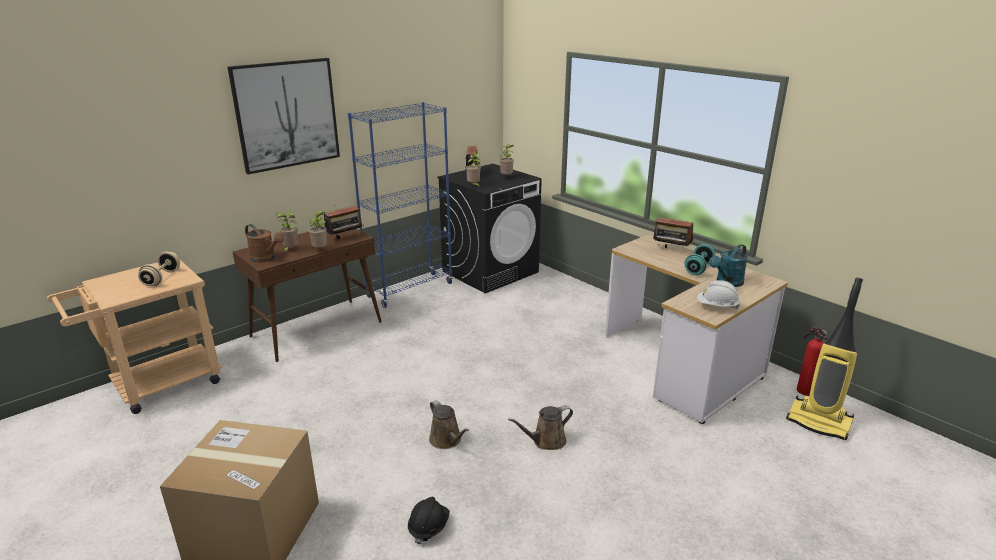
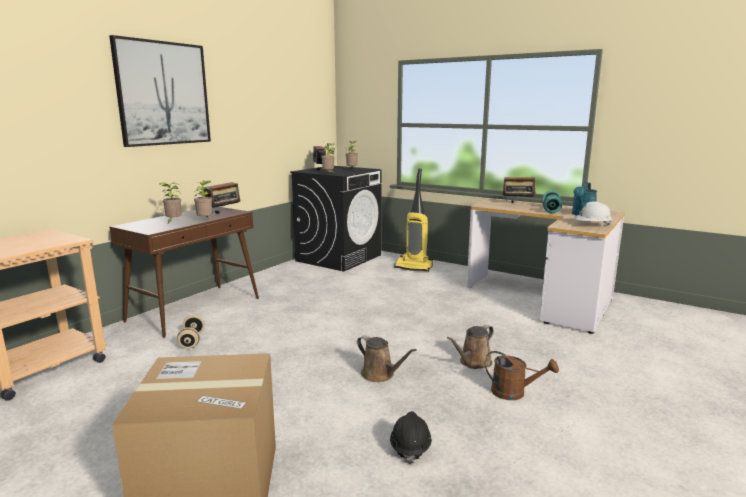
camera: 15 degrees left, 10 degrees down
(162, 278) = (42, 241): beige dumbbell -> beige dumbbell (192, 341)
(266, 258) = (151, 228): brown watering can -> brown watering can (514, 393)
(410, 290) = (272, 275): blue bookcase -> none
(804, 390) = (647, 304): fire extinguisher -> none
(819, 422) = (677, 321): vacuum cleaner -> vacuum cleaner (414, 267)

